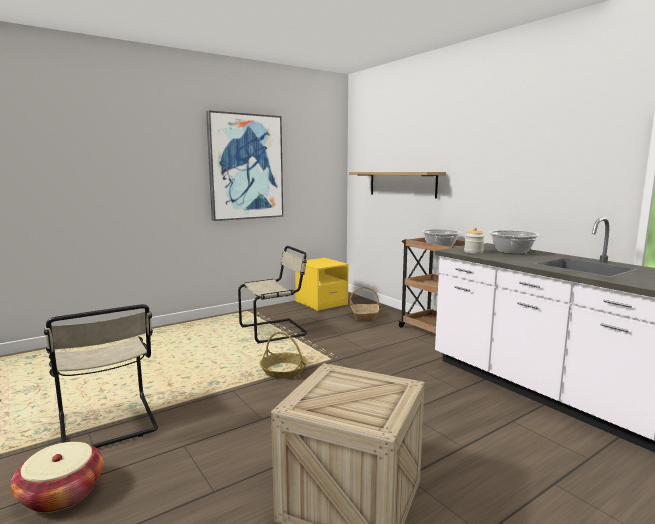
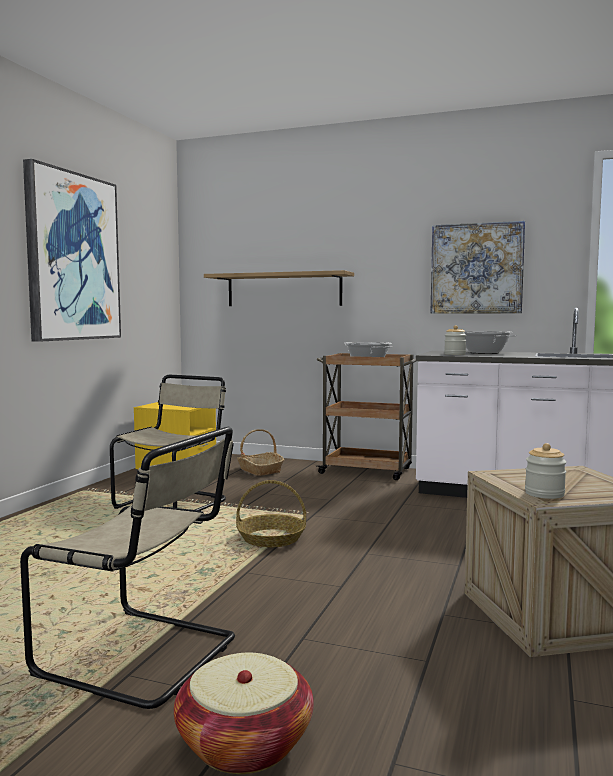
camera: 35 degrees left, 5 degrees down
(311, 400) = (544, 494): none -> jar
(538, 171) = (476, 268): none -> picture

